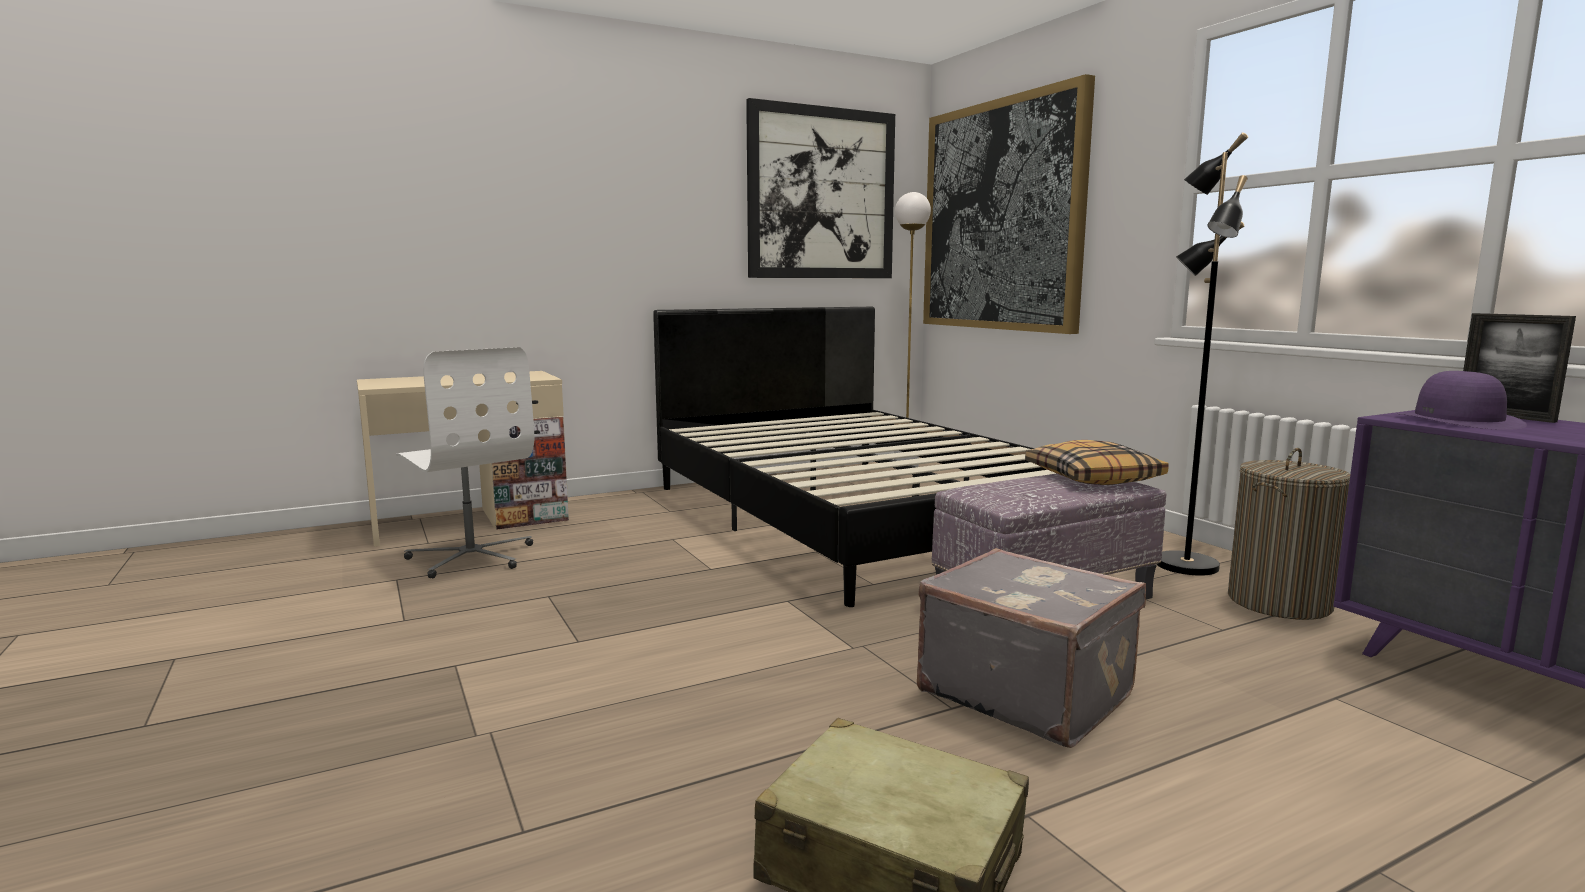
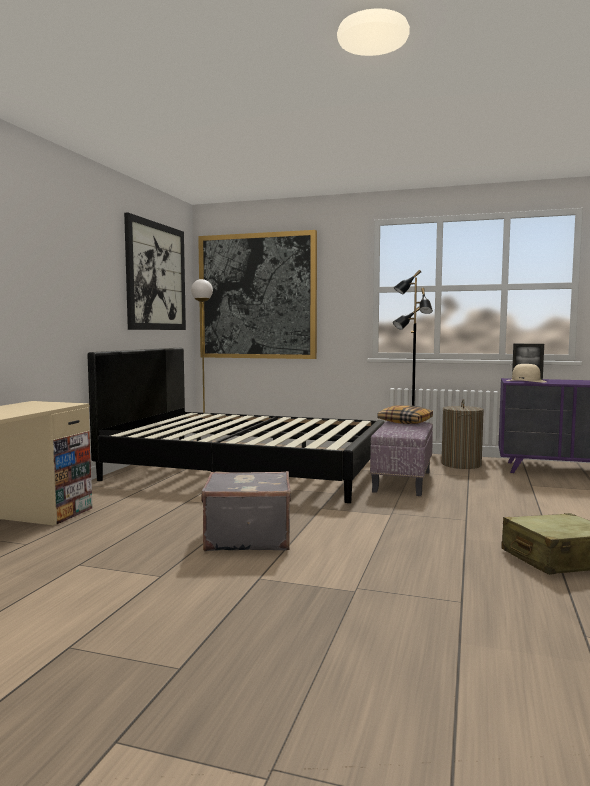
camera: 45 degrees left, 5 degrees down
(472, 557) = (91, 540): white office chair -> none
(1026, 692) = (471, 508): grey suitcase -> grey suitcase (247, 538)
(1459, 420) = (526, 381): purple hat -> beige hat

